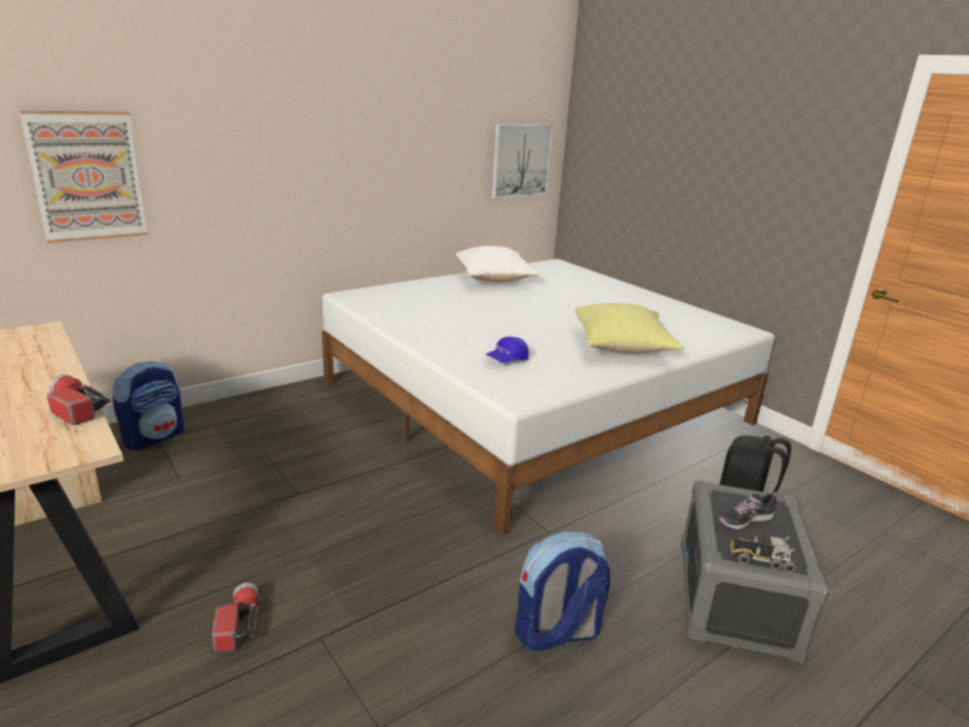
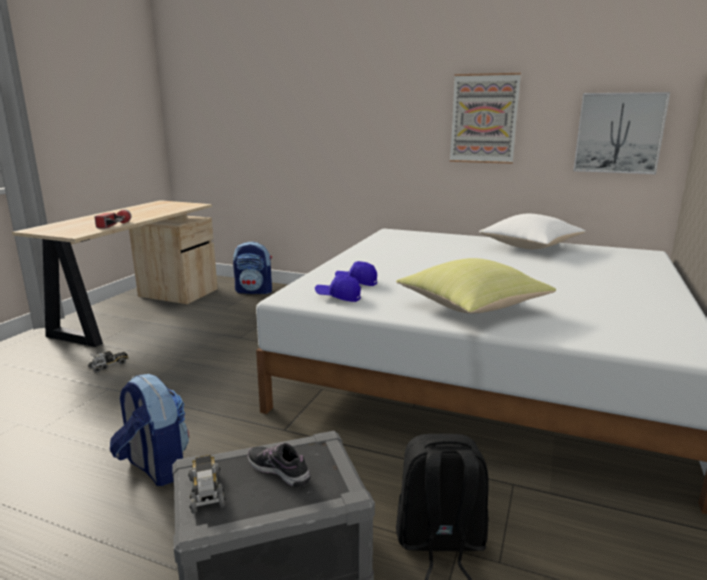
camera: 60 degrees right, 5 degrees down
(87, 176) = (256, 129): picture -> picture (484, 119)
(238, 625) = (109, 365): flashlight -> toy truck
(543, 379) = (338, 297): none -> blue cap

